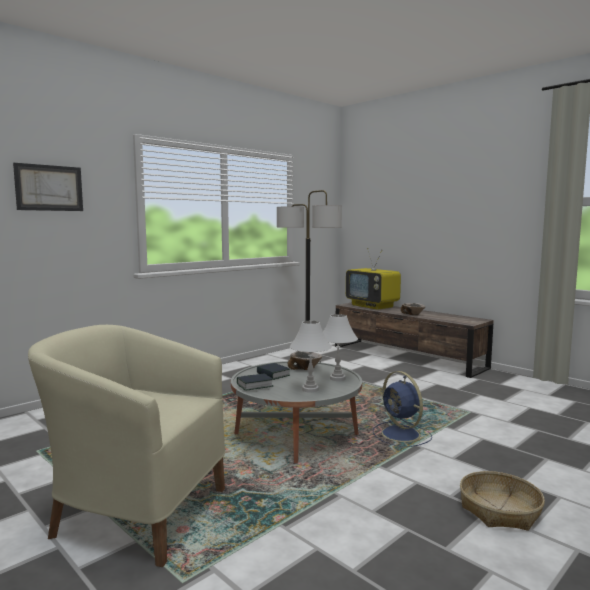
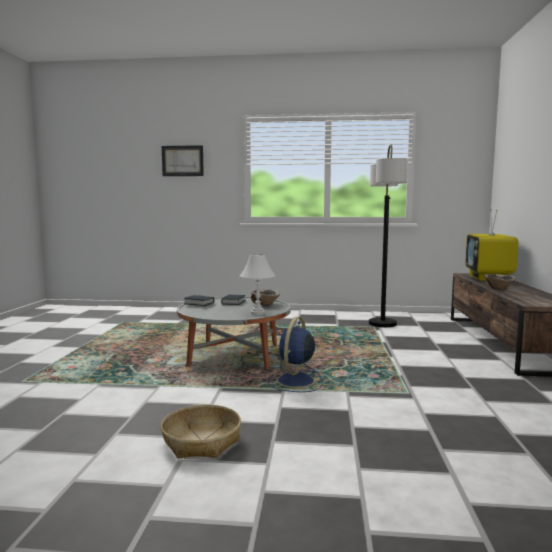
camera: 50 degrees right, 0 degrees up
(137, 512) = (81, 355): beige armchair -> none
(310, 389) = (217, 313): white table lamp -> none

